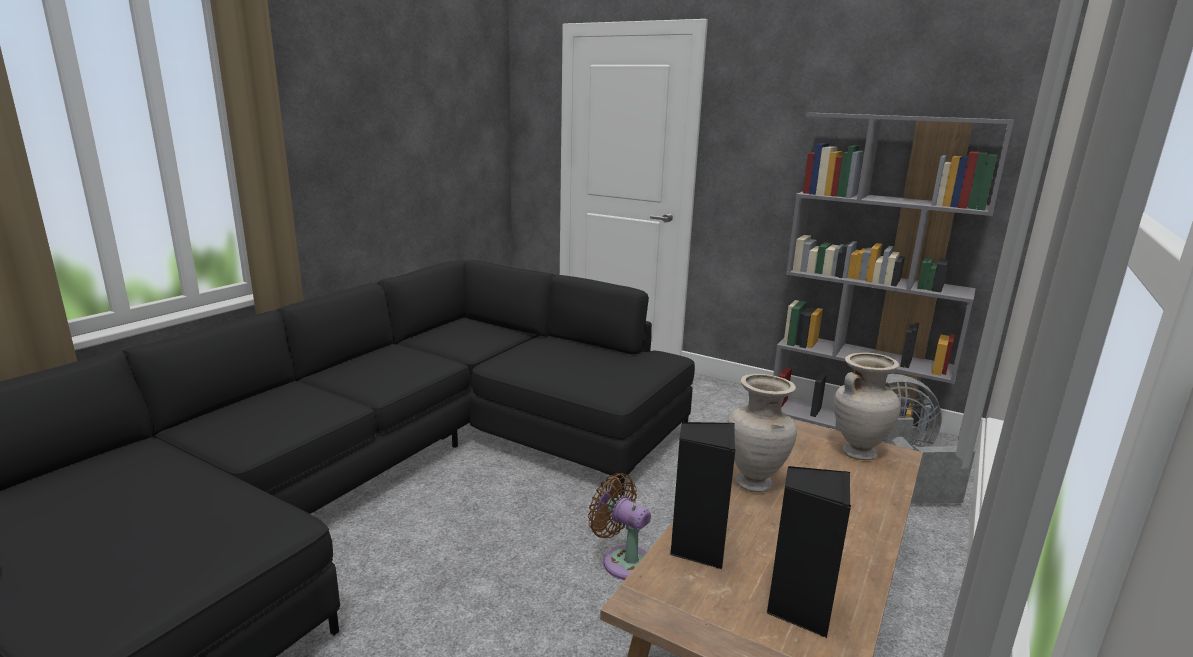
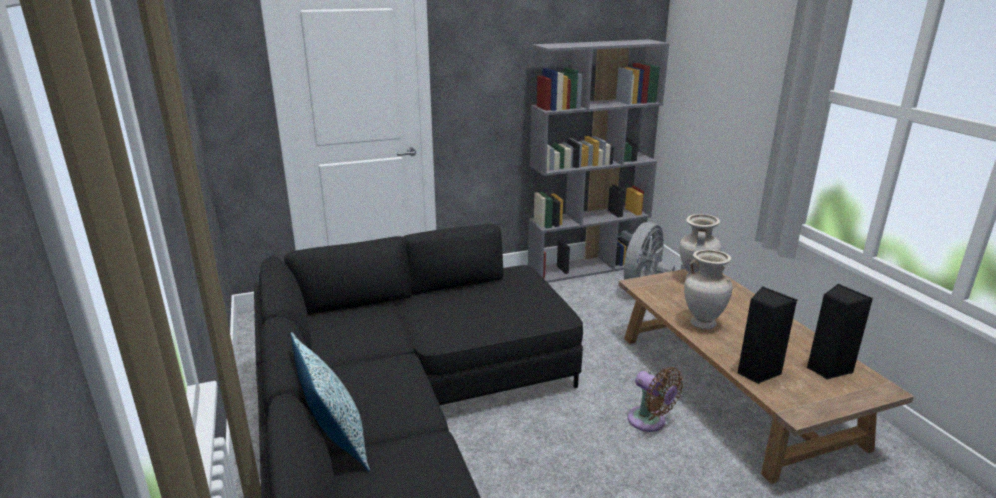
camera: 50 degrees left, 5 degrees up
(316, 376) = (336, 441): none -> pillow
(623, 560) = (650, 422): brown fan -> brown fan turned 120 degrees counterclockwise

